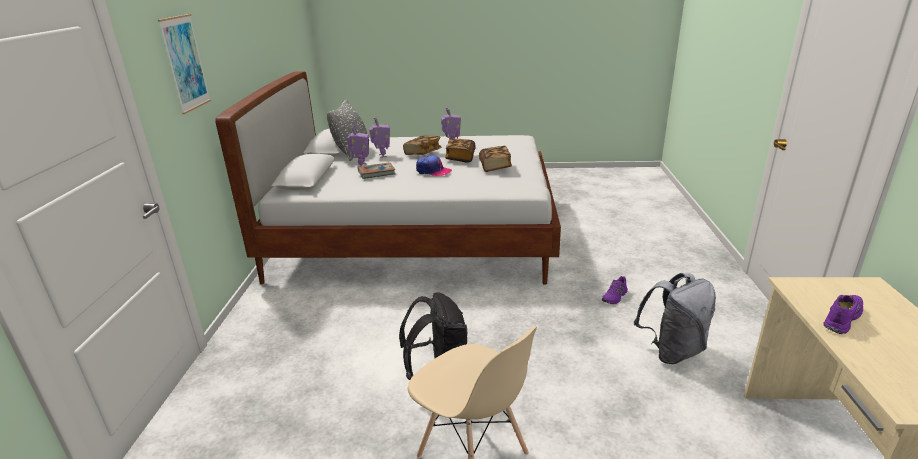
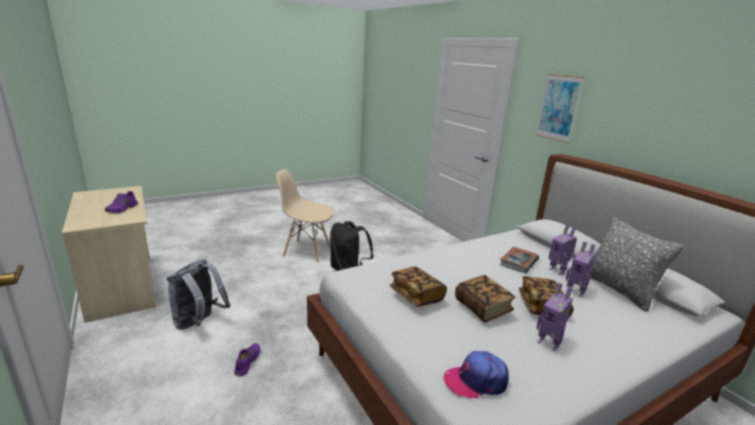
camera: 145 degrees right, 5 degrees down
(433, 171) = (471, 274): cap -> cap (476, 381)

